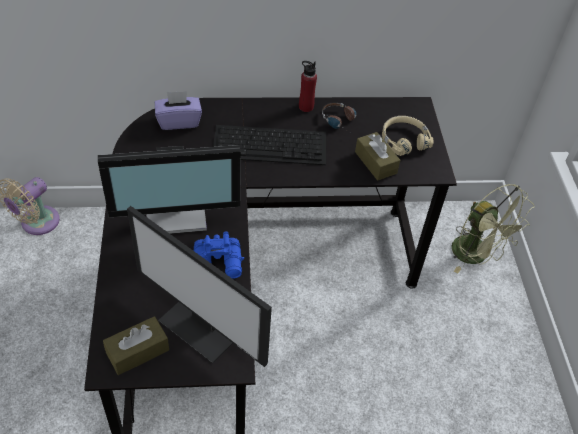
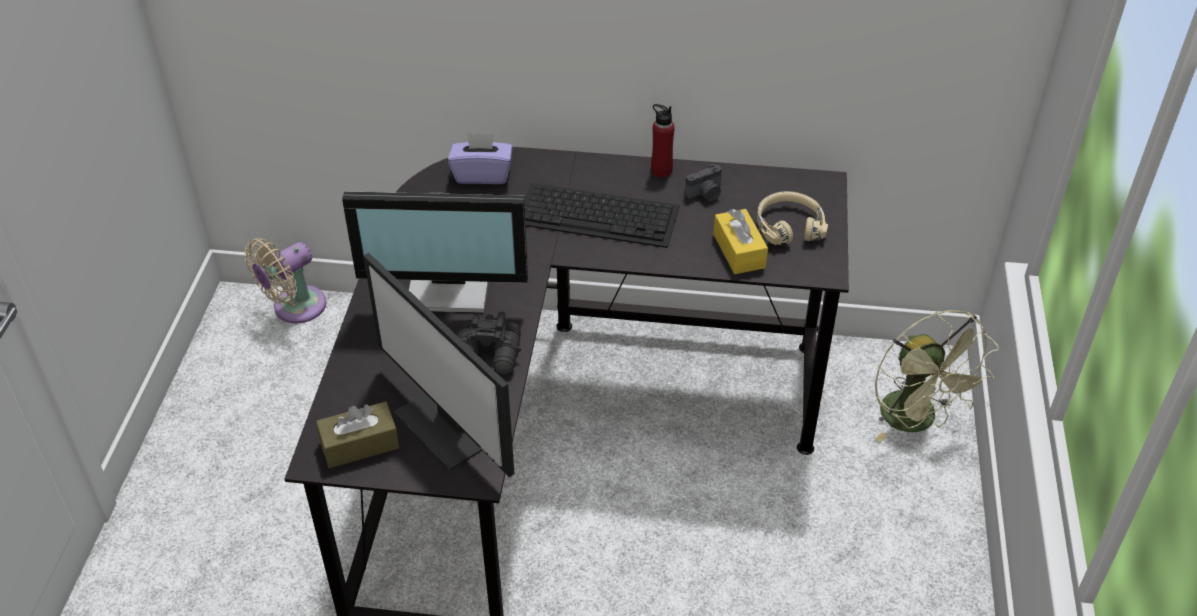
camera: 15 degrees right, 5 degrees down
(218, 264) = (488, 355): blue binoculars -> black binoculars
(341, 122) = (705, 194): headphones -> camera
(375, 162) = (739, 251): brown tissue box -> yellow tissue box

